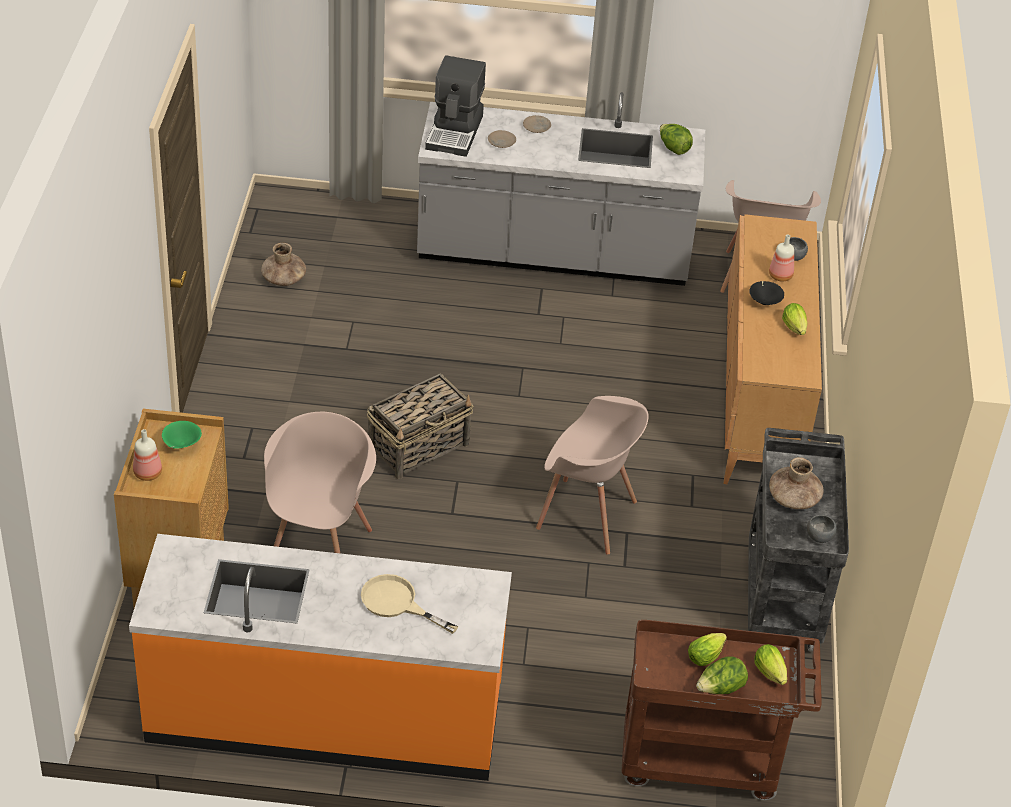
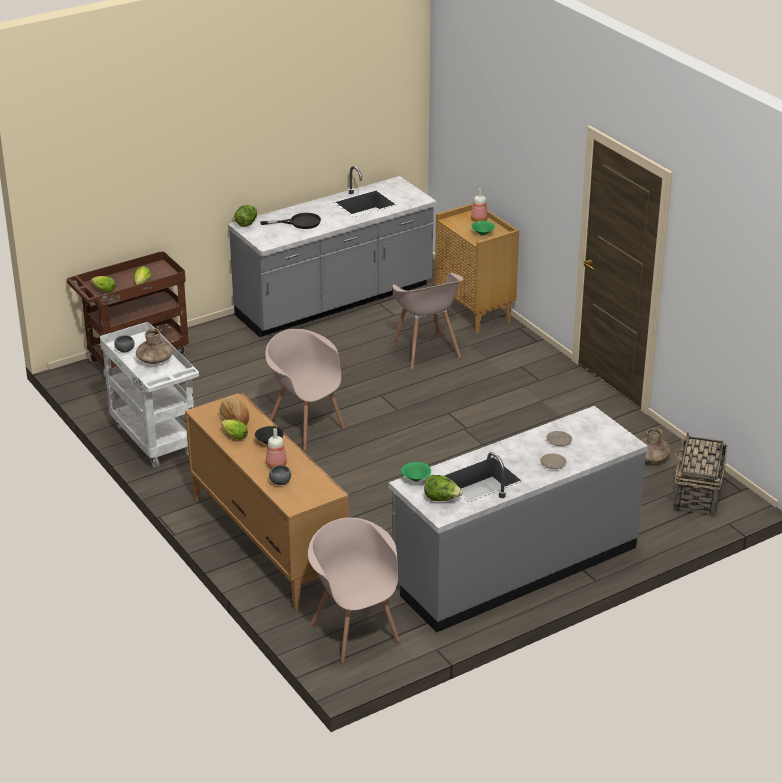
camera: 145 degrees right, 10 degrees down
(325, 715) = (335, 302): orange counter -> grey counter
(397, 603) = (299, 222): beige frying pan -> black frying pan
(420, 446) = (440, 415): basket -> basket (697, 495)
(455, 132) = (597, 433): coffee machine -> none
(587, 516) = (305, 428): beige chair -> beige chair turned 60 degrees clockwise
(675, 174) = (416, 480): none -> green bowl
(720, 689) = (124, 276): lettuce -> lettuce (246, 223)
(775, 349) = (235, 418): none -> bread
(781, 595) = (156, 444): black cart -> white cart

